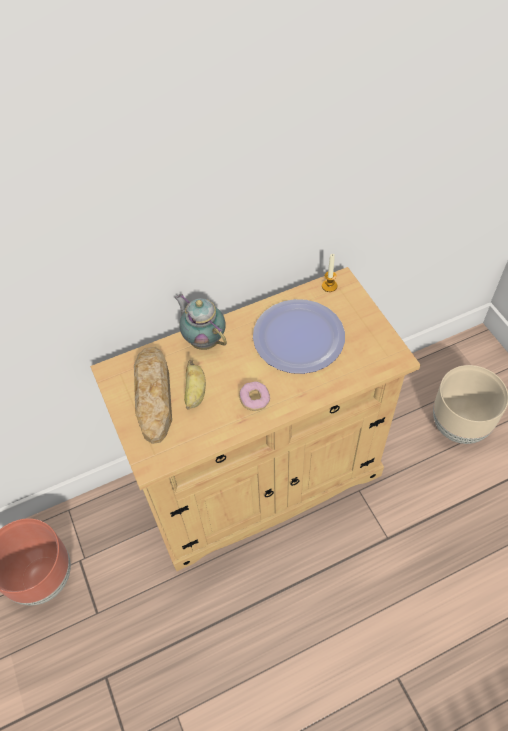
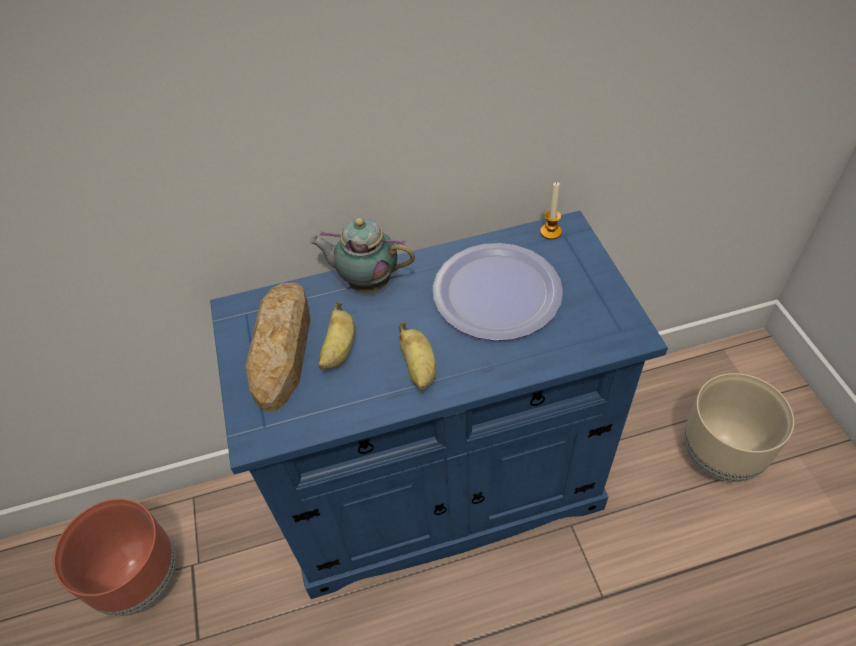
camera: 10 degrees right, 5 degrees down
(203, 339) = (366, 282): teapot -> teapot turned 45 degrees counterclockwise
(254, 400) = (419, 369): donut -> banana
(259, 477) = (441, 489): beige cabinet -> blue cabinet

